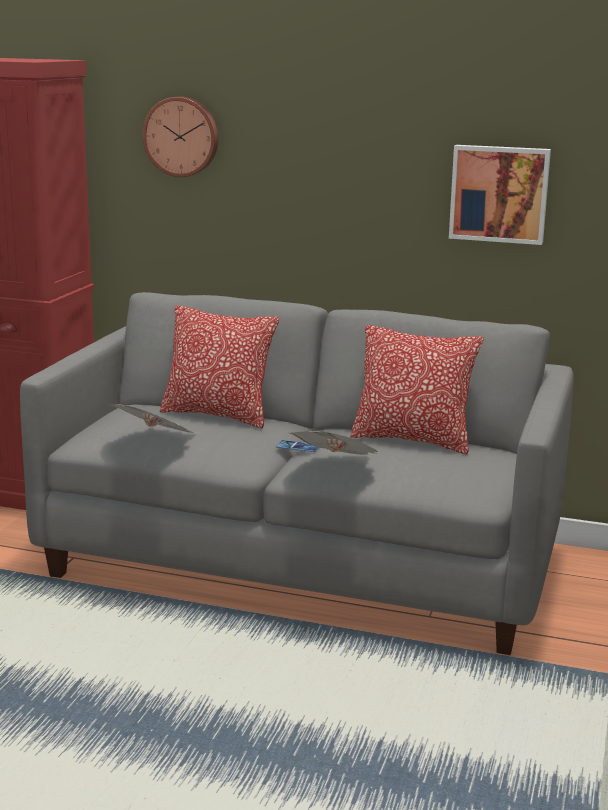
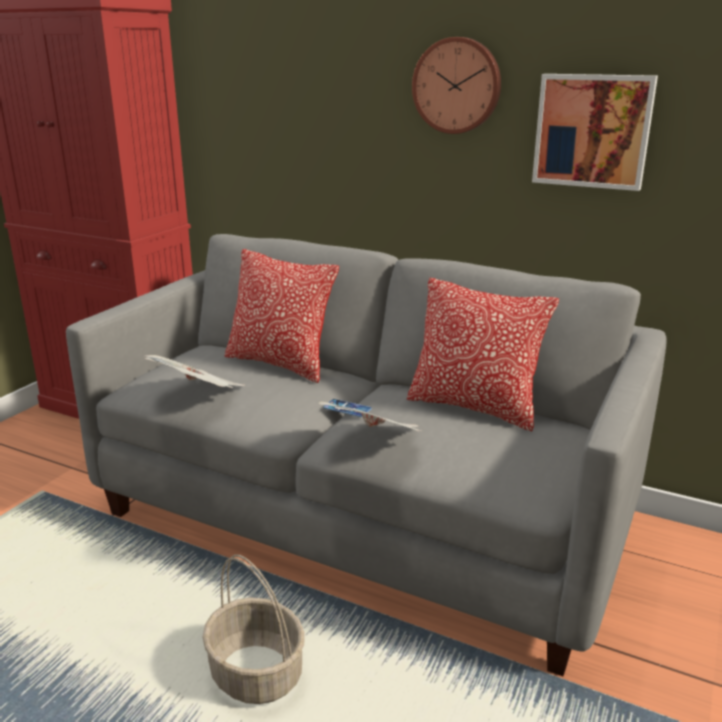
camera: 10 degrees right, 5 degrees up
(182, 136) = (263, 73): wall clock -> wall clock (457, 86)
(250, 673) = (257, 673): none -> basket

